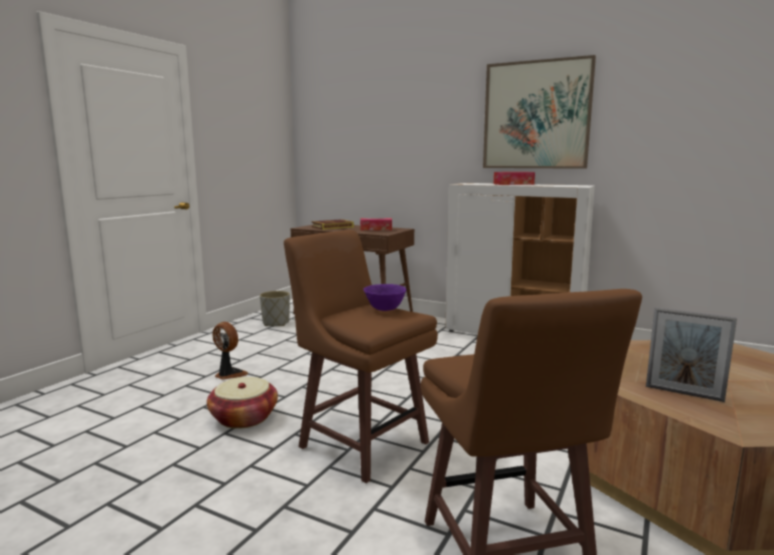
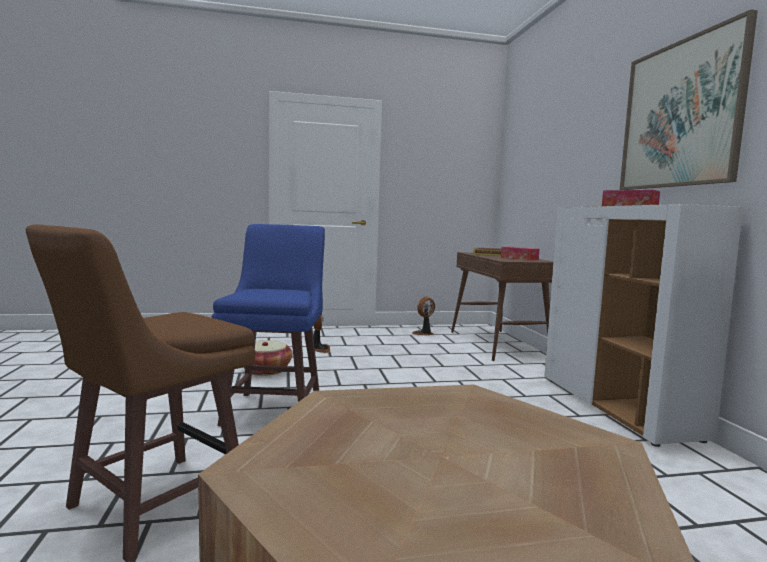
camera: 50 degrees right, 5 degrees down
(276, 323) = (424, 333): grey planter -> fan
(362, 443) = (275, 409): brown stool -> blue stool
(384, 310) = (289, 292): purple bowl -> none
(684, 393) = (343, 433): picture frame -> none

